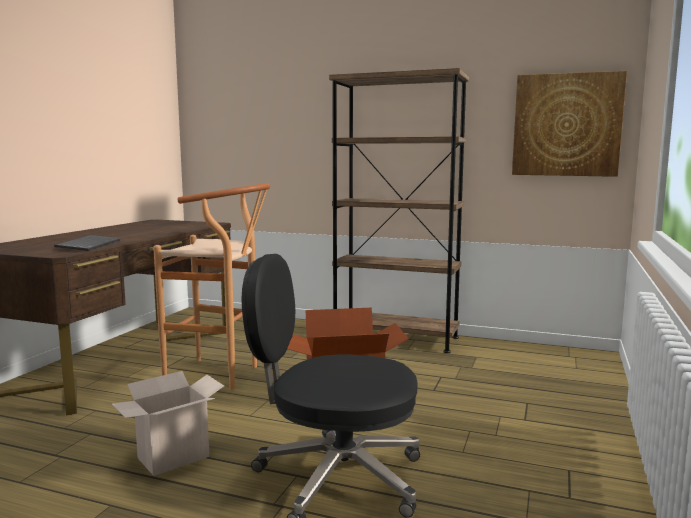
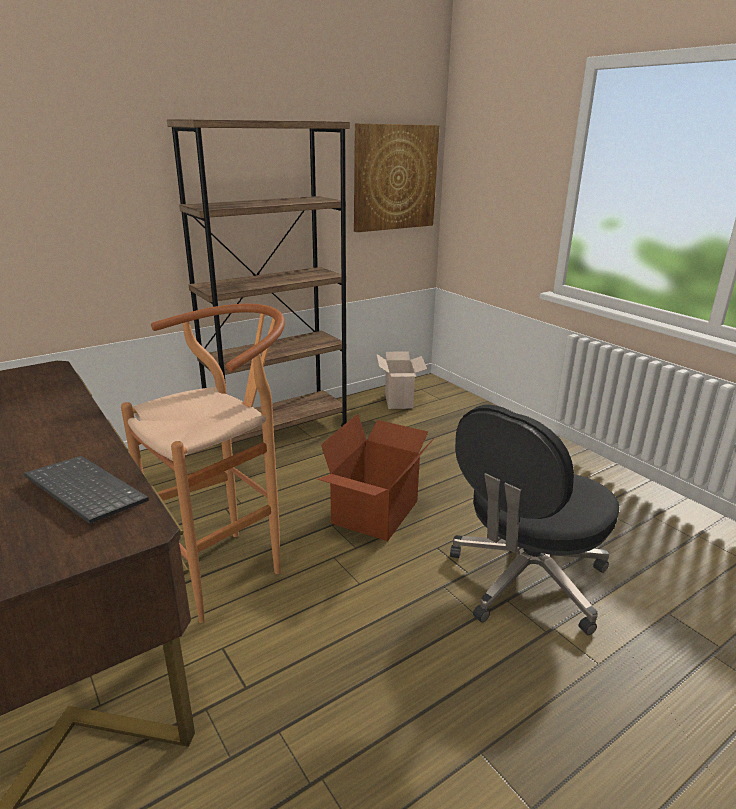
camera: 55 degrees left, 15 degrees up
(172, 459) = (412, 672): cardboard box -> cardboard box (400, 401)

